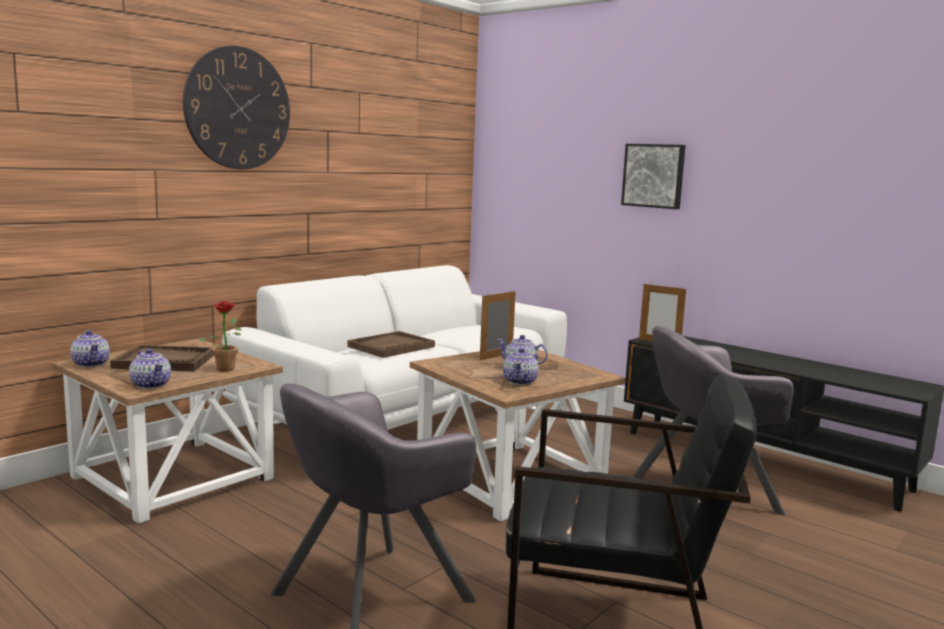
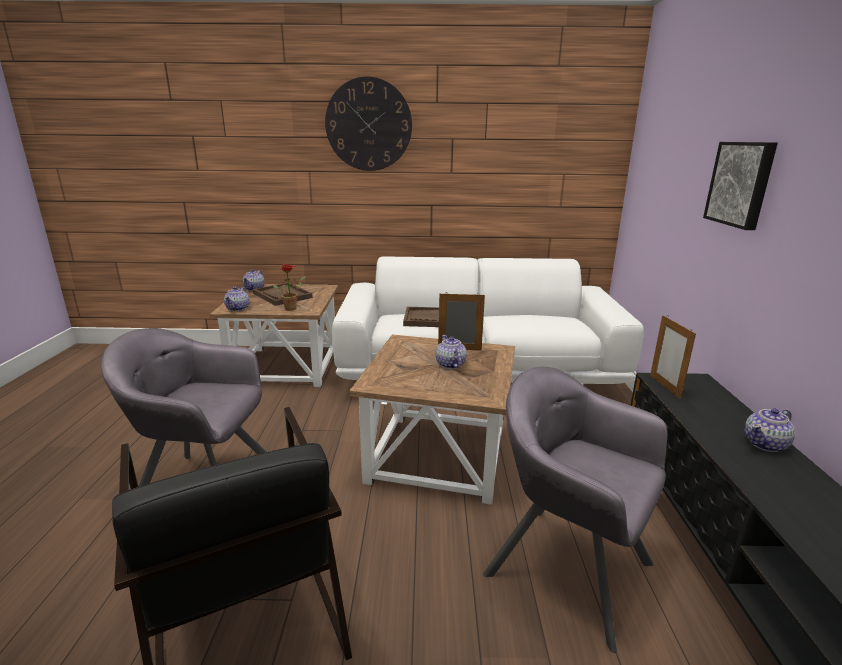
camera: 50 degrees right, 10 degrees up
(520, 381) = (410, 377): teapot -> teapot (765, 444)

